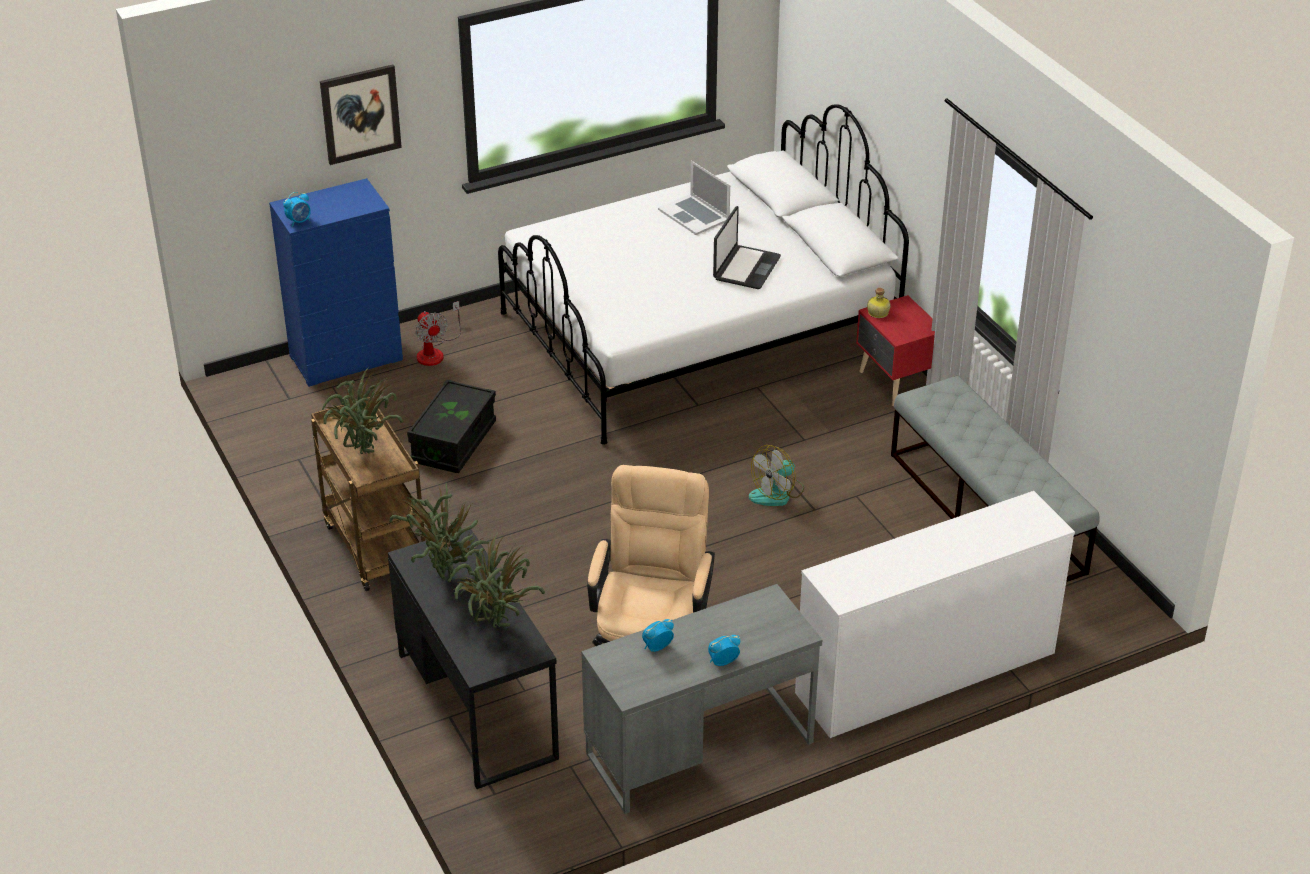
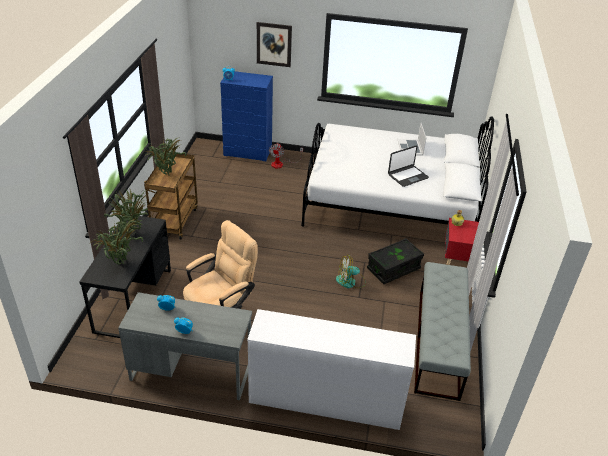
camera: 35 degrees right, 0 degrees up
(454, 442) = (248, 198): black storage box -> black storage box (393, 269)

